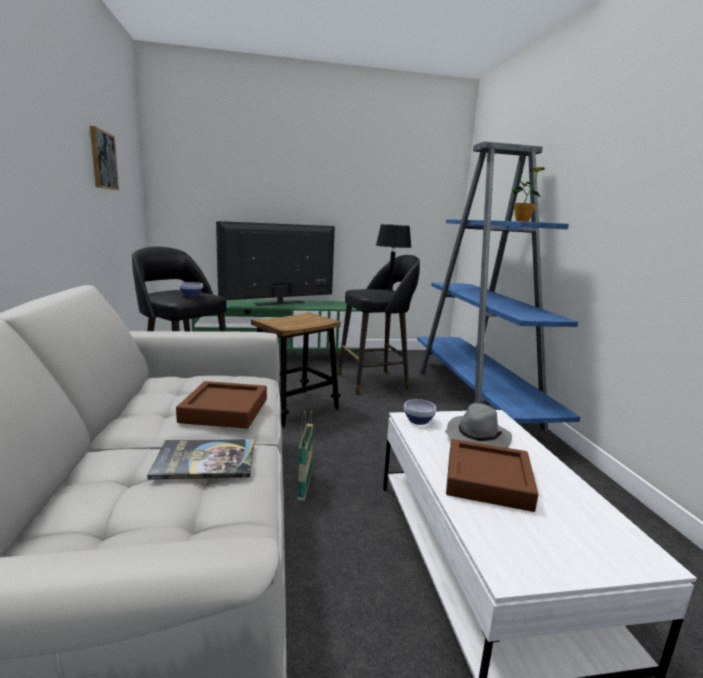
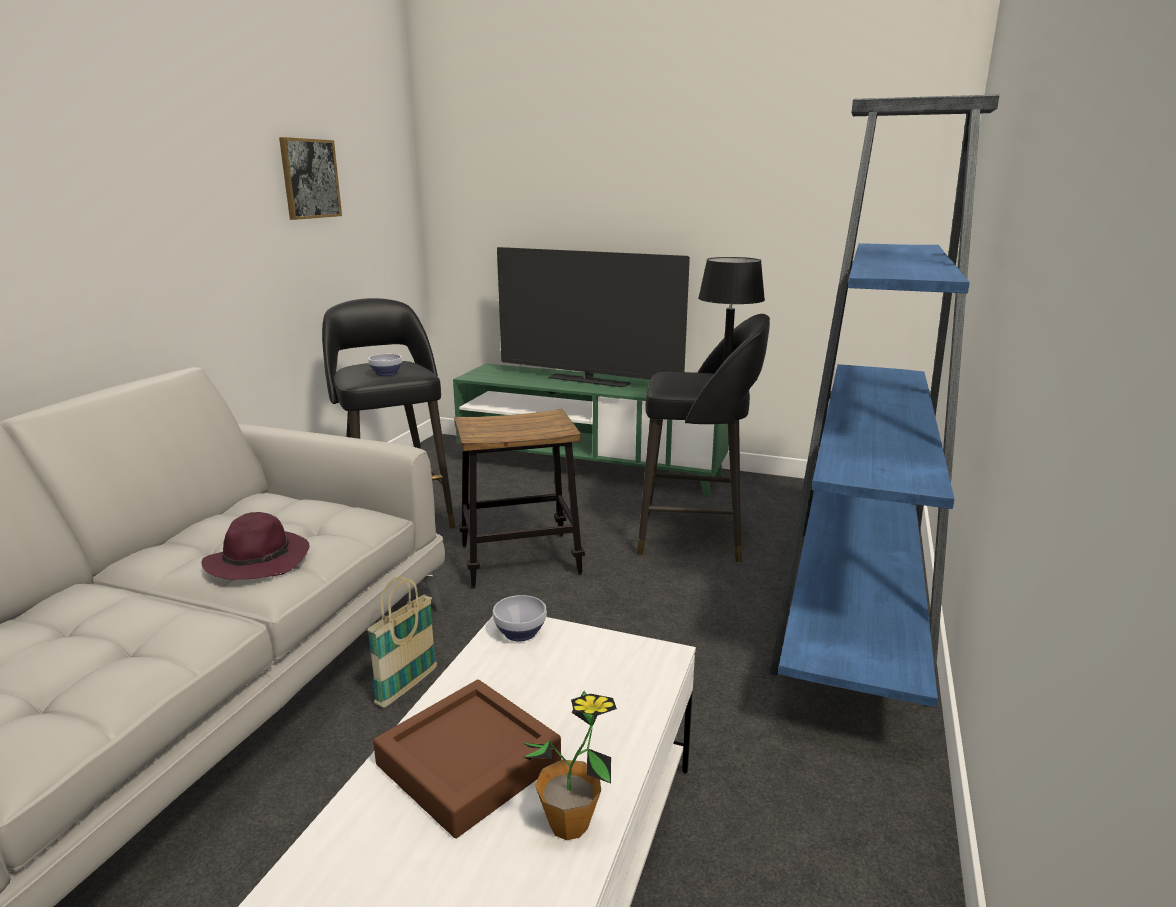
camera: 30 degrees right, 5 degrees up
(205, 460) = (146, 625): book -> none
(224, 411) = (259, 560): brown tray -> purple hat
(279, 303) = (588, 381): television -> television turned 150 degrees counterclockwise
(476, 437) = (566, 687): grey hat -> none
(522, 221) = (874, 273): potted plant -> potted plant (569, 824)

